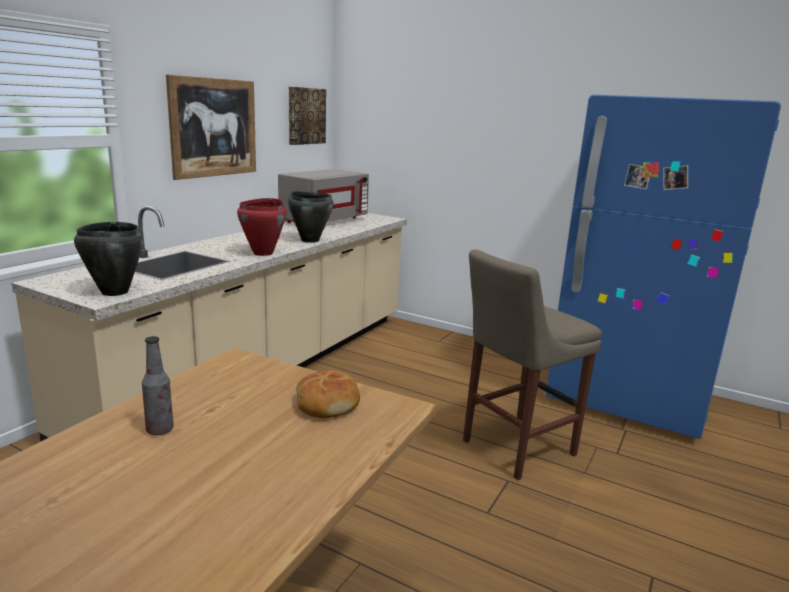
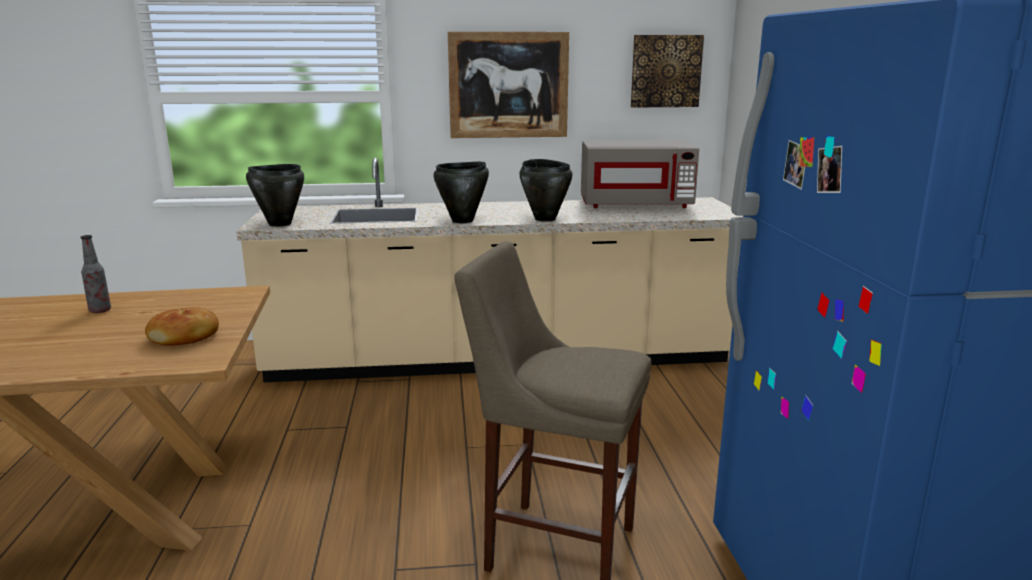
camera: 55 degrees right, 0 degrees up
(263, 253) = (463, 221): red cooking pot -> black cooking pot

